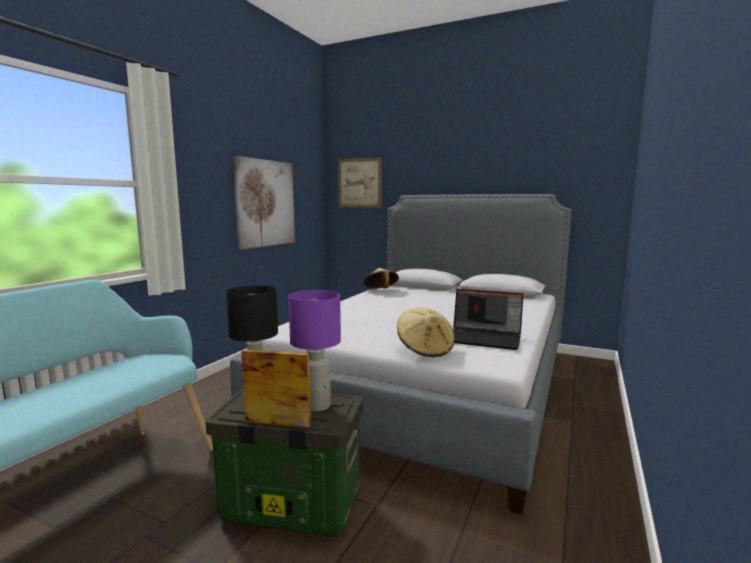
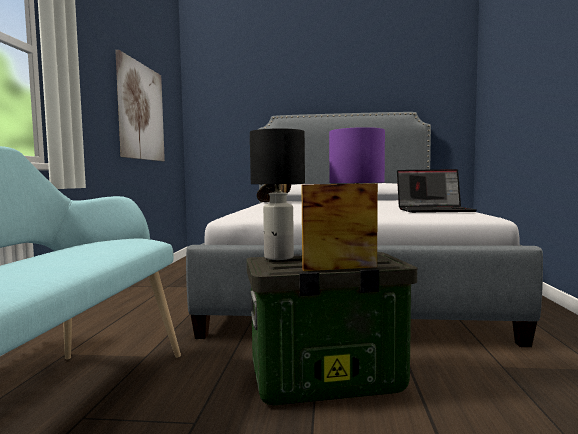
camera: 20 degrees left, 5 degrees down
(360, 183) = (224, 105): picture -> none
(425, 349) = (403, 215): beige hat -> none

